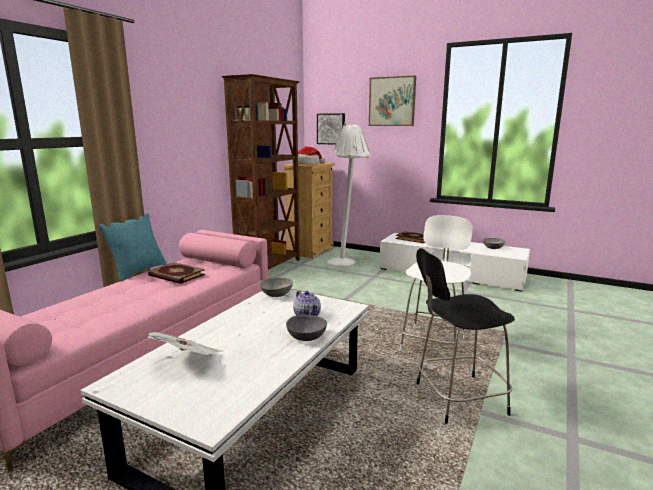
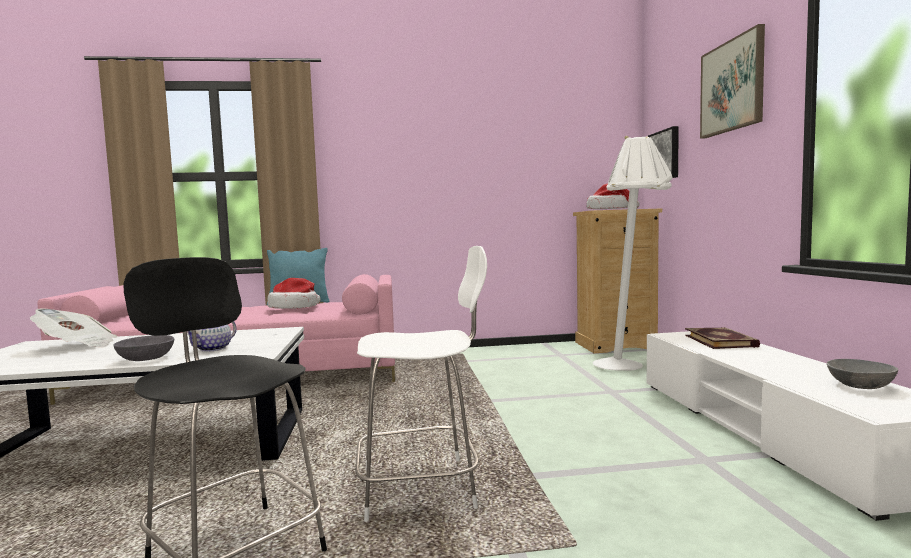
camera: 55 degrees right, 10 degrees down
(176, 275) = (294, 307): book -> hat
(270, 267) = (519, 349): brown bookcase -> none
(277, 294) = (275, 332): grey bowl -> none

